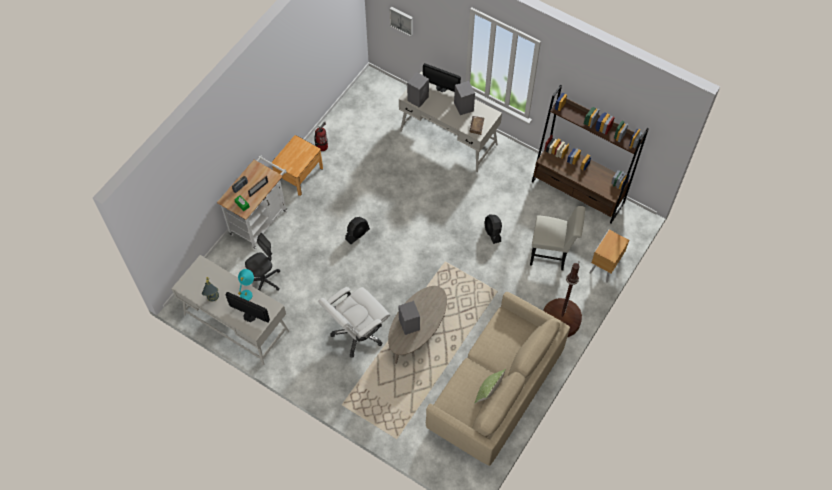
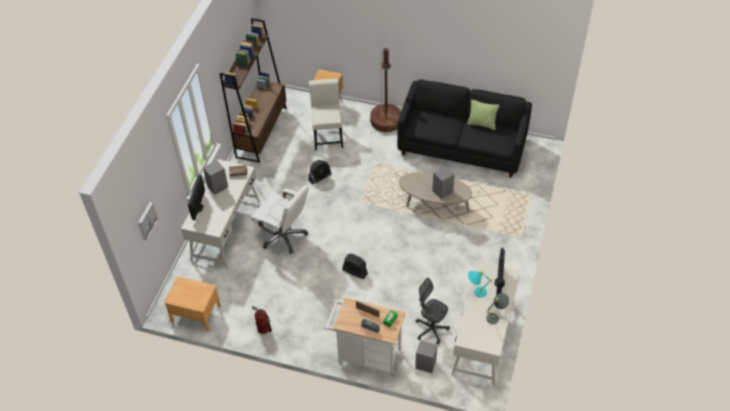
camera: 105 degrees left, 10 degrees down
(299, 174) = (302, 339): brown nightstand -> brown nightstand (196, 313)
(357, 333) = (453, 244): white office chair -> white office chair (284, 236)
(418, 98) = (215, 222): grey speaker -> grey speaker (425, 364)
(495, 390) = (462, 146): beige sofa -> black sofa

